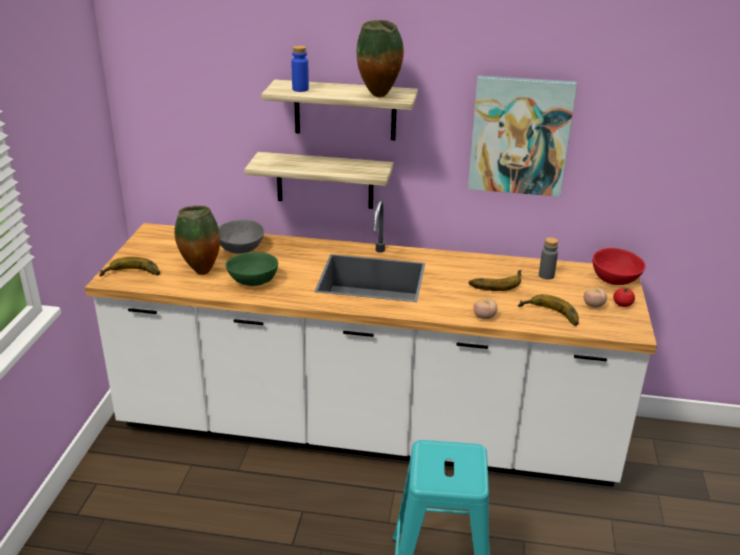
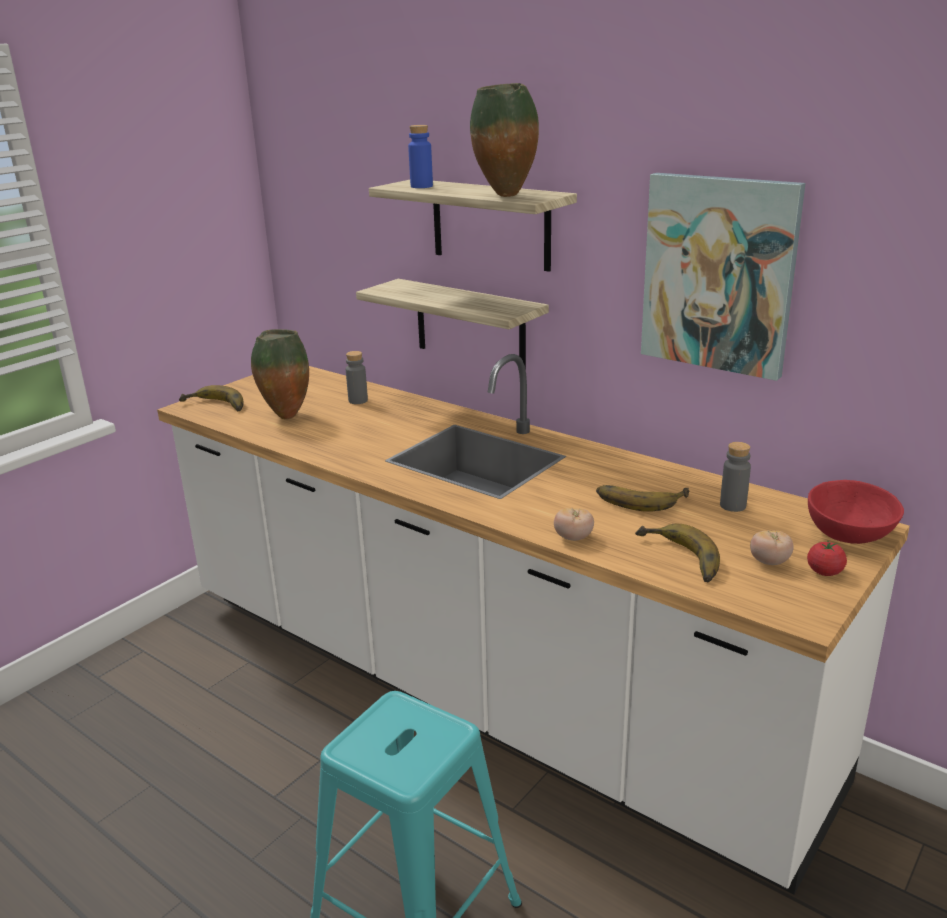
camera: 30 degrees right, 5 degrees down
(240, 248) = (358, 400): grey bowl -> grey bottle
(254, 281) = (329, 436): green bowl -> none

